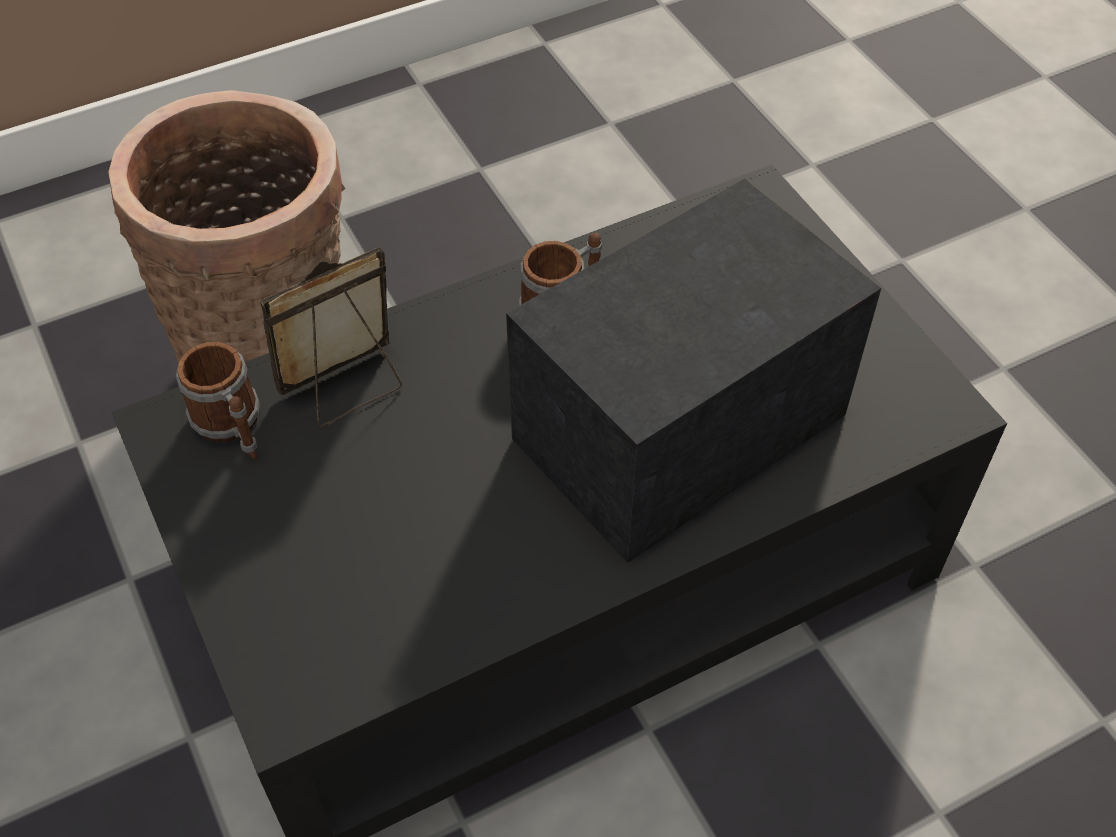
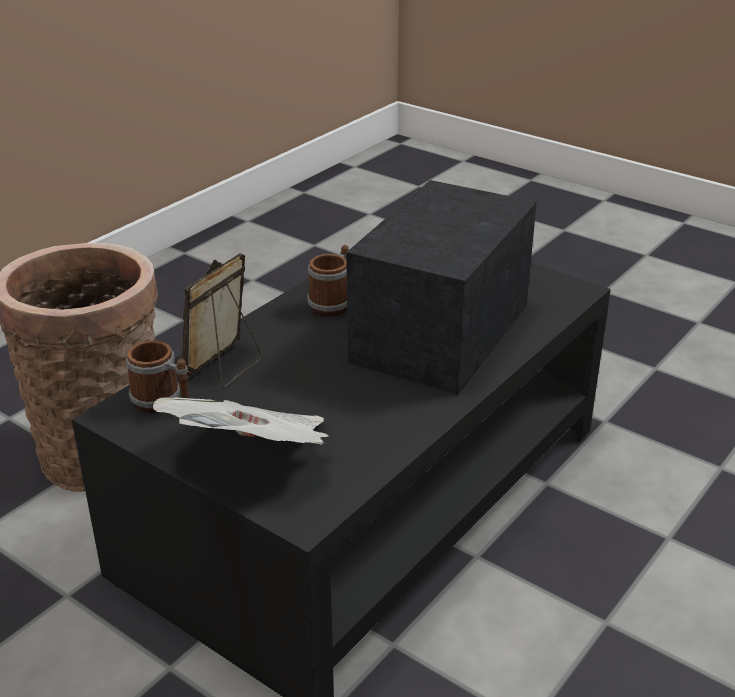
camera: 25 degrees left, 20 degrees down
(288, 570) = (253, 456): none -> newspaper

